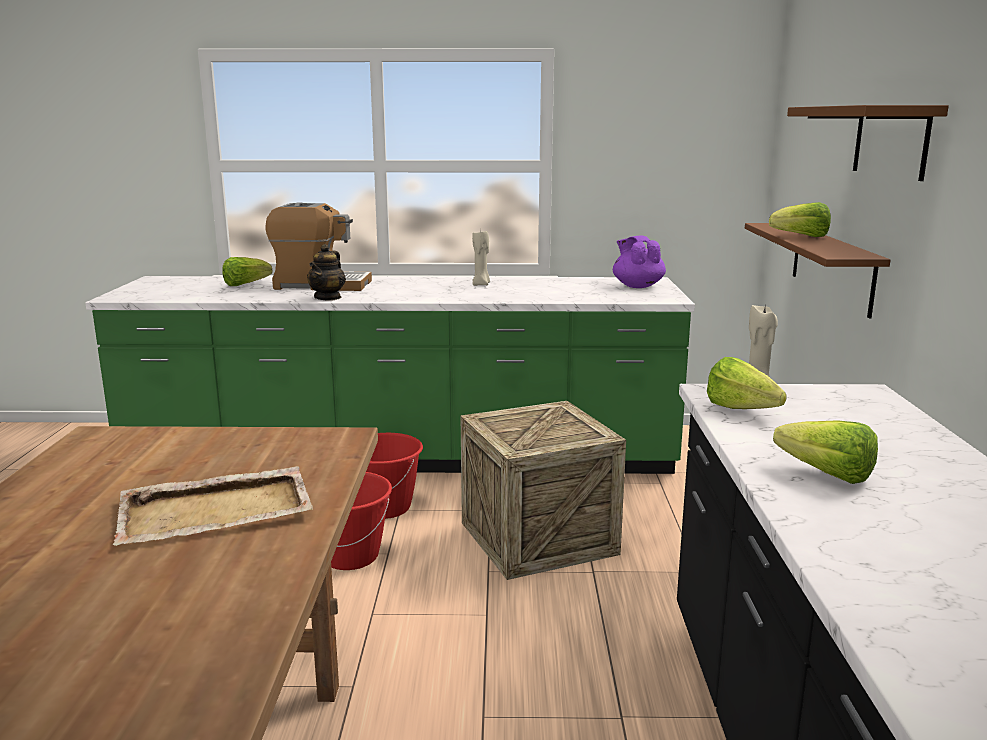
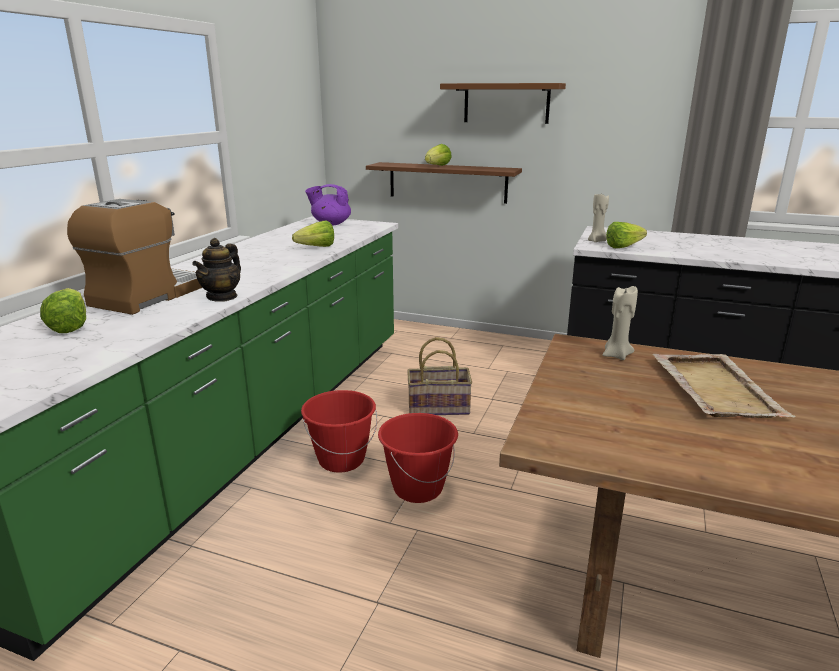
camera: 70 degrees left, 5 degrees up
(328, 297) = (222, 297): teapot -> teapot turned 75 degrees clockwise
(481, 284) = (256, 251): beige candle -> beige candle (616, 355)
(538, 538) = (439, 407): crate -> basket
(819, 472) = (709, 251): lettuce -> lettuce (313, 248)

